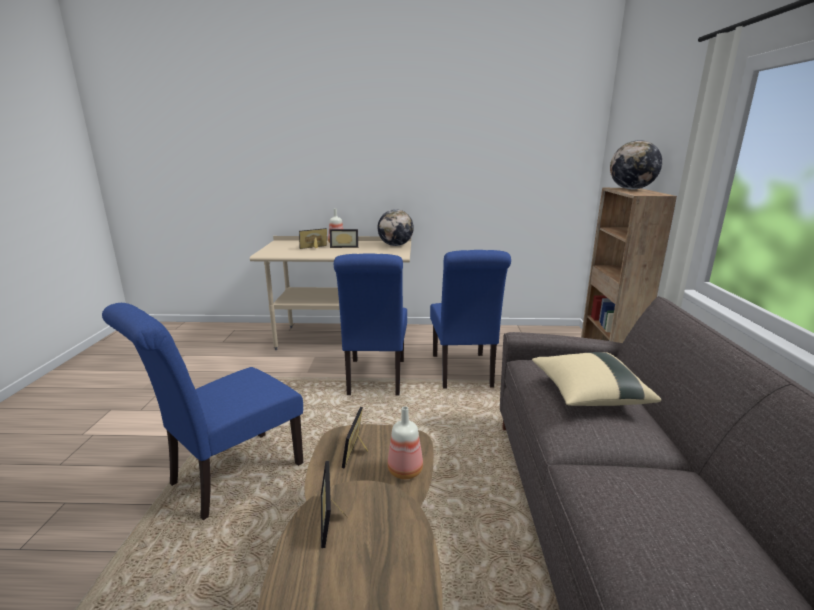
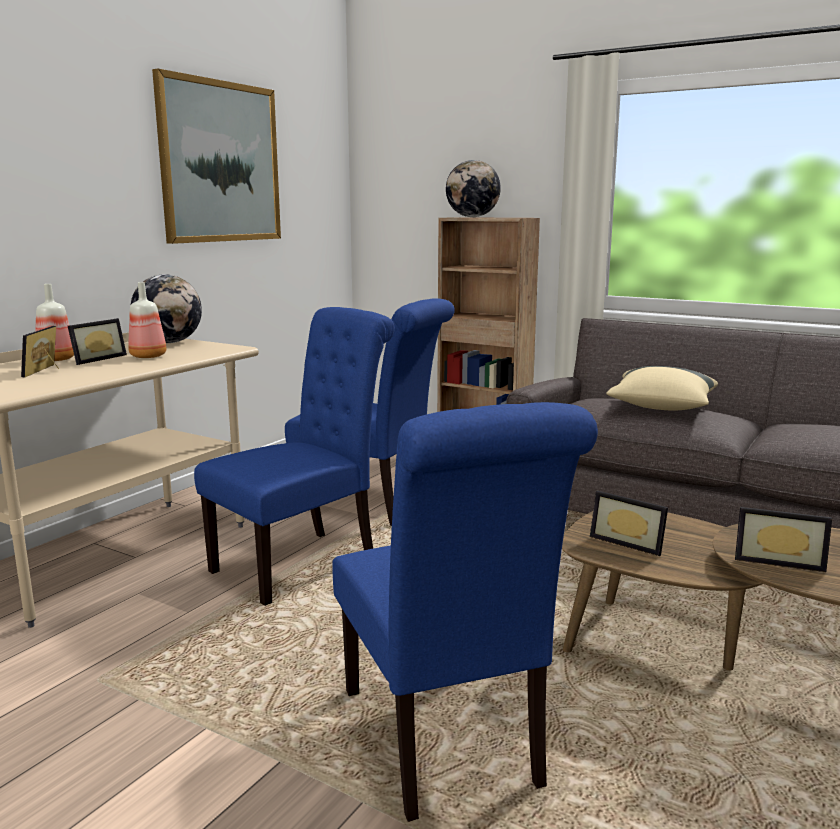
camera: 60 degrees left, 5 degrees down
(375, 379) = (303, 562): blue chair -> blue chair turned 75 degrees counterclockwise
(406, 471) = (683, 527): bottle -> bottle (149, 356)
(471, 144) = (220, 162): none -> picture

